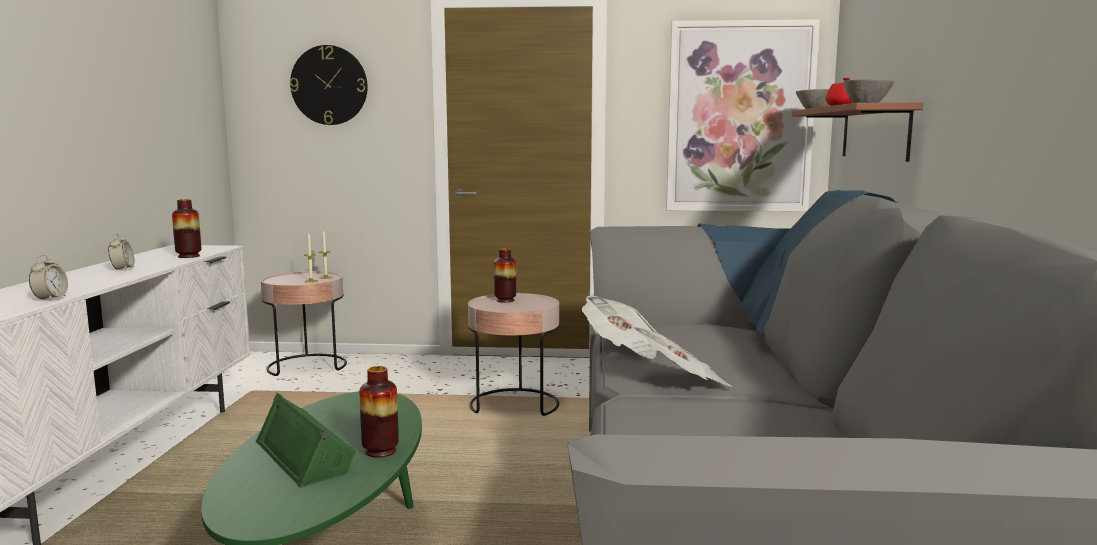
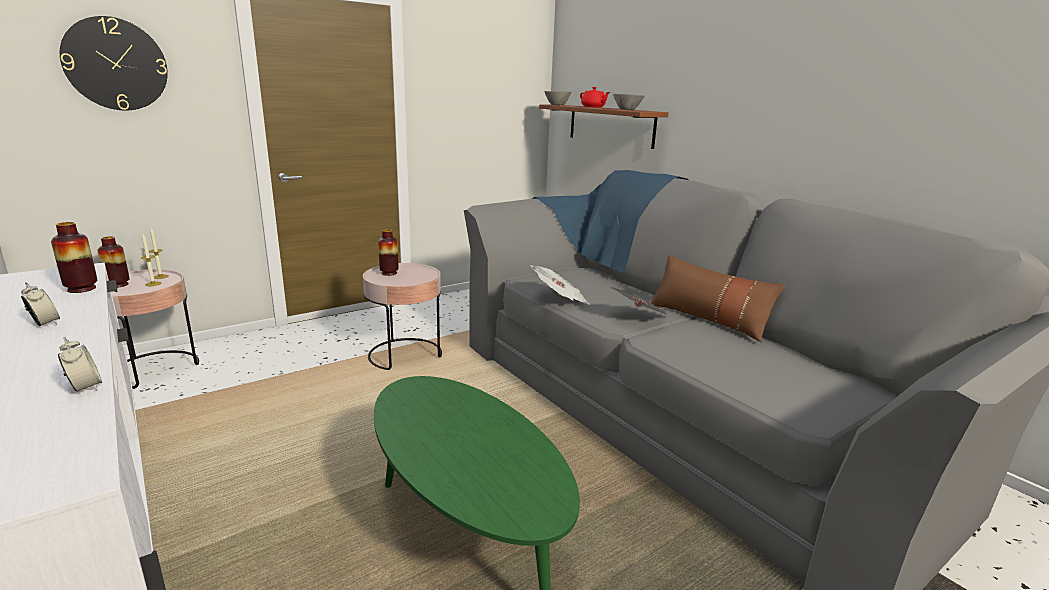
camera: 40 degrees left, 10 degrees up
(306, 455) = (465, 452): green speaker -> none
(380, 451) = (509, 427): vase -> vase (118, 285)
(739, 117) = (497, 107): picture -> none
(795, 407) = (708, 319): none -> brown pillow

